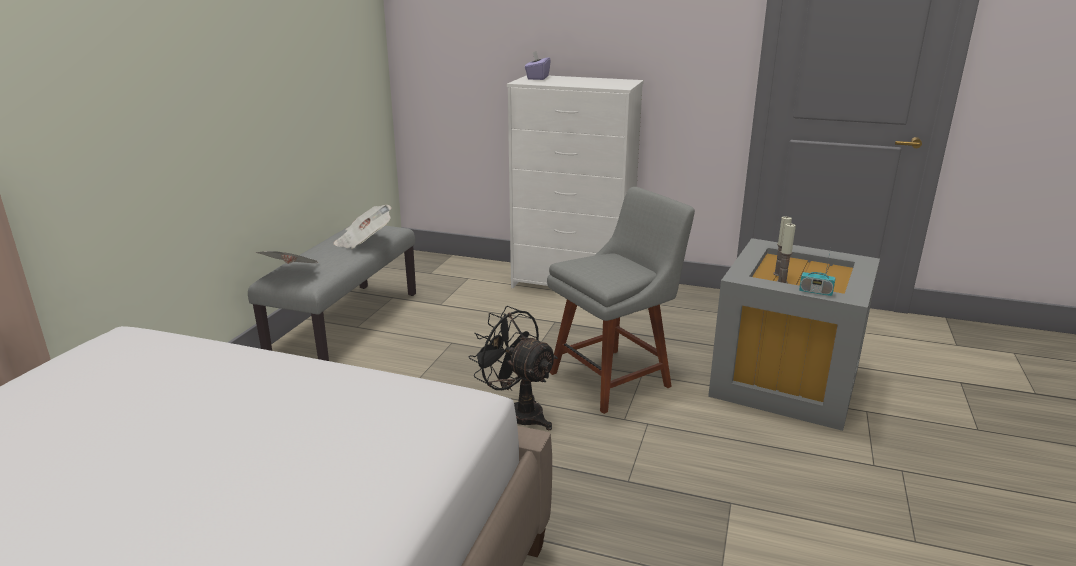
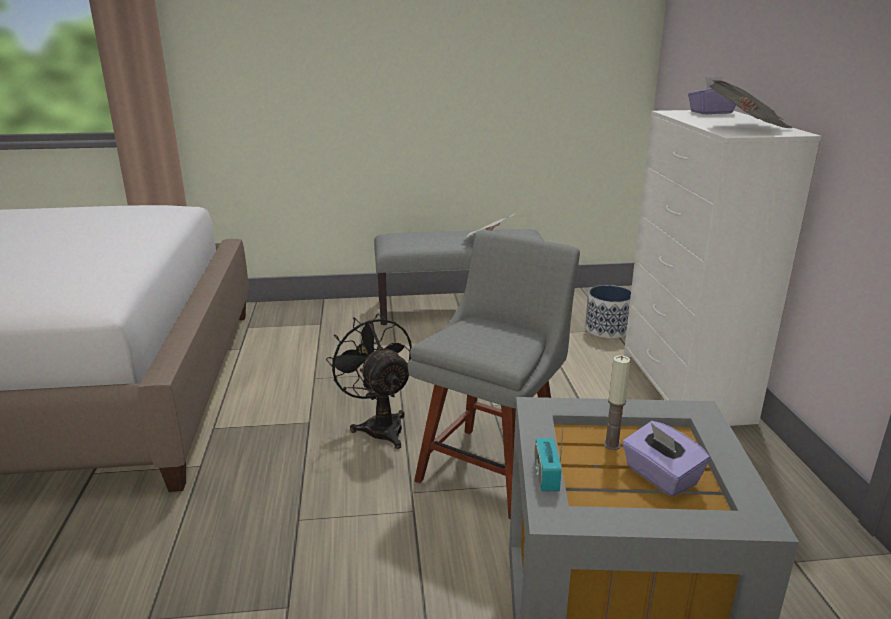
camera: 65 degrees right, 0 degrees up
(292, 273) = (398, 237): newspaper -> newspaper (747, 128)
(465, 280) = (606, 330): none -> planter
(517, 413) = (379, 425): black fan -> black fan turned 45 degrees counterclockwise
(614, 377) = (492, 466): grey chair -> grey chair turned 90 degrees counterclockwise
(782, 282) = (580, 451): candle -> none
(813, 271) = (660, 476): none -> purple tissue box

